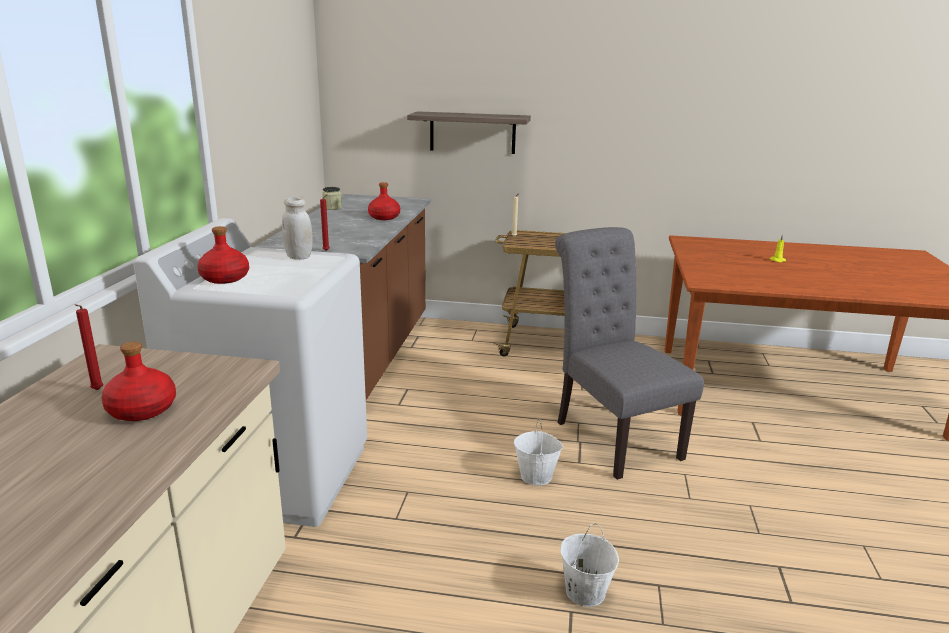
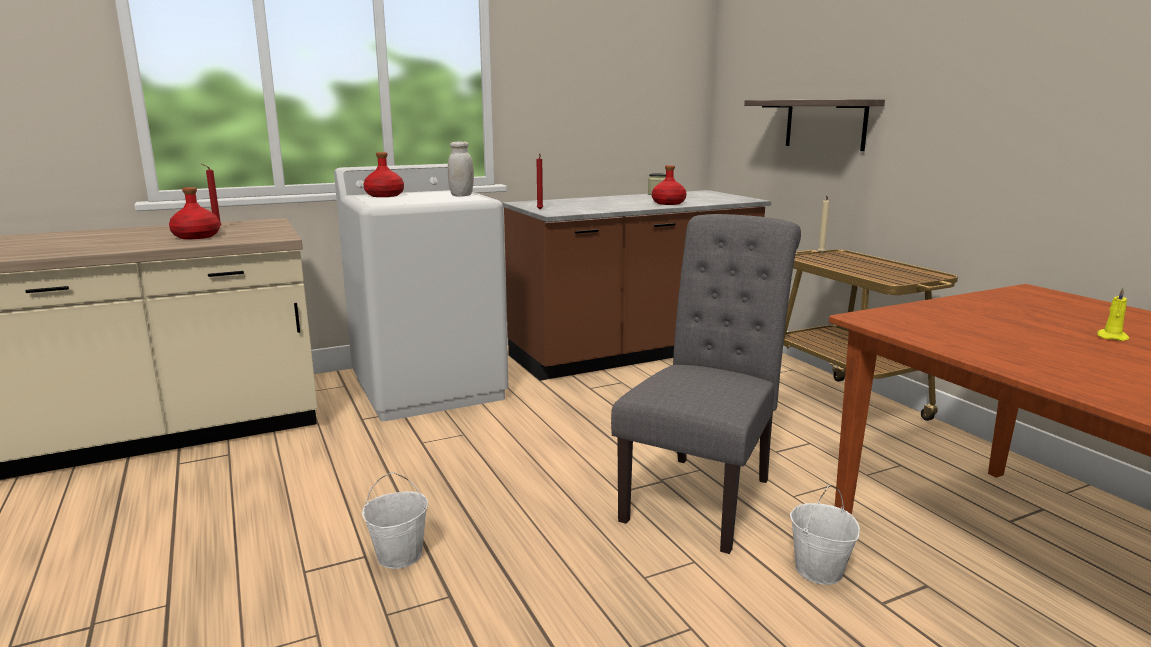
camera: 55 degrees right, 5 degrees down
(536, 476) = (562, 478): white bucket -> white bucket (819, 571)

